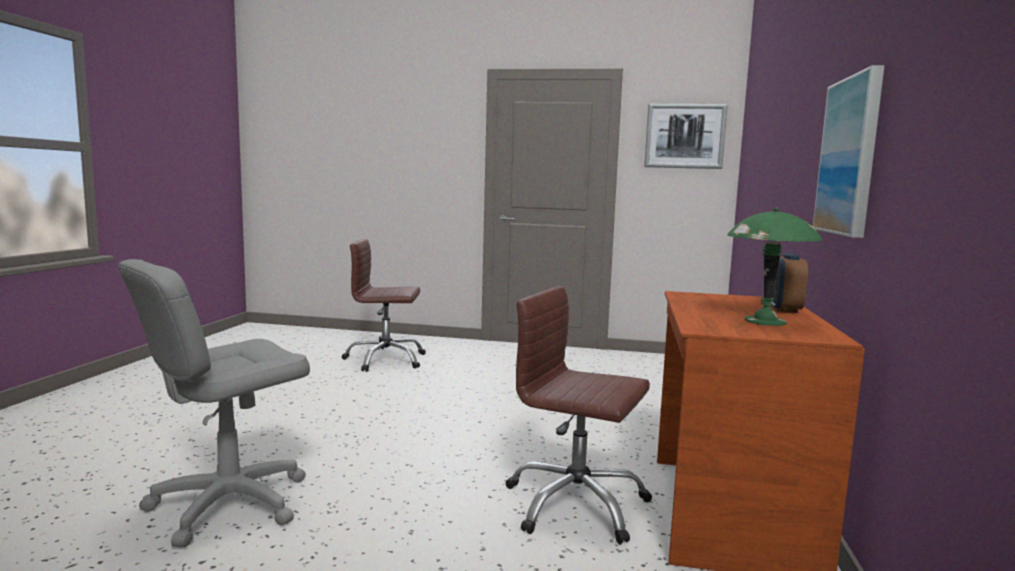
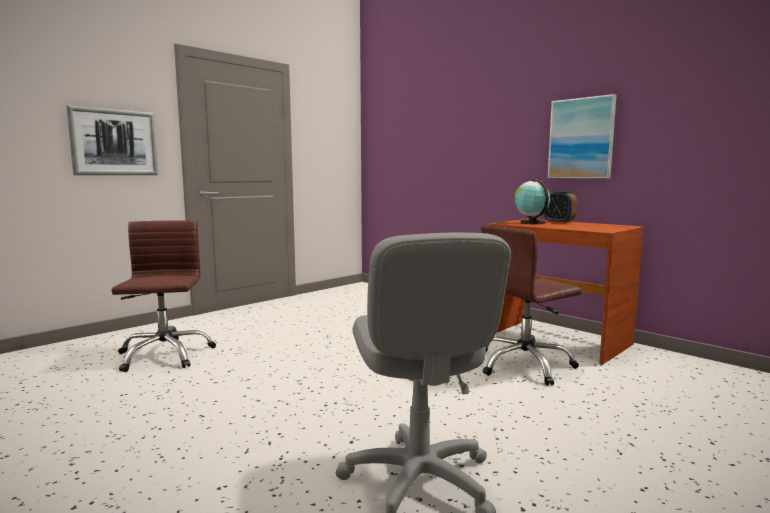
camera: 55 degrees left, 0 degrees up
(385, 360) = (164, 355): brown office chair -> brown office chair turned 135 degrees clockwise
(684, 136) = (331, 123): picture -> picture (114, 142)
(720, 301) = (531, 223): none -> globe
(765, 321) = (588, 225): green table lamp -> none

